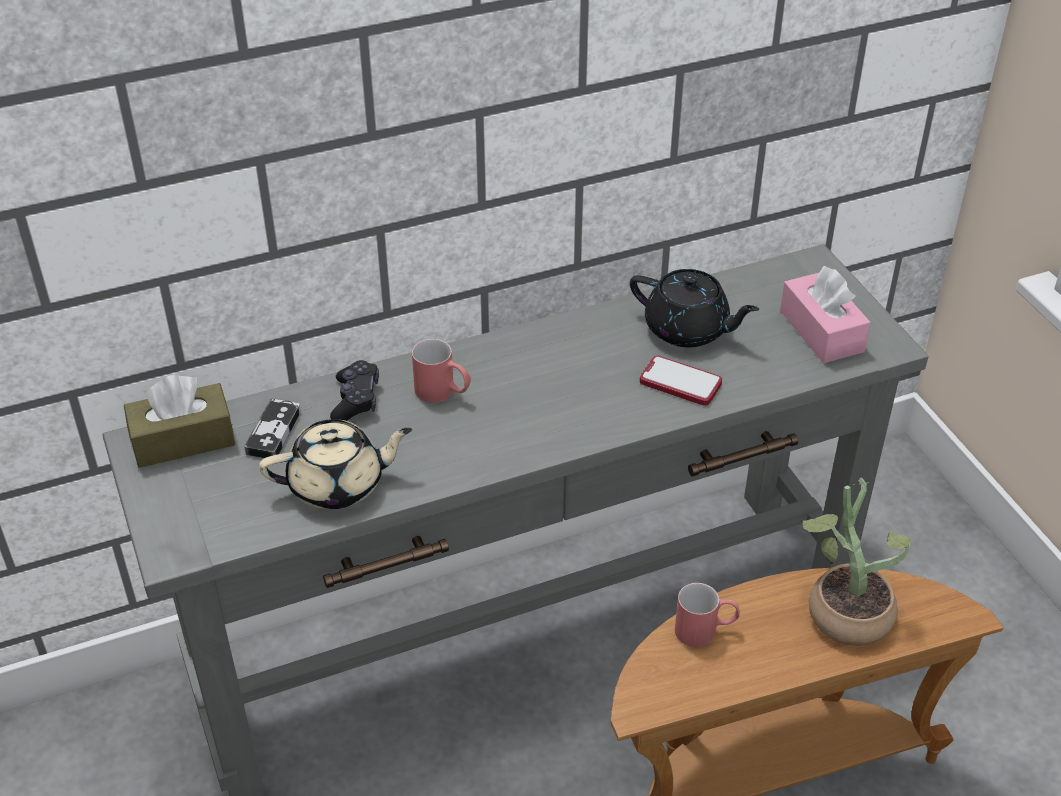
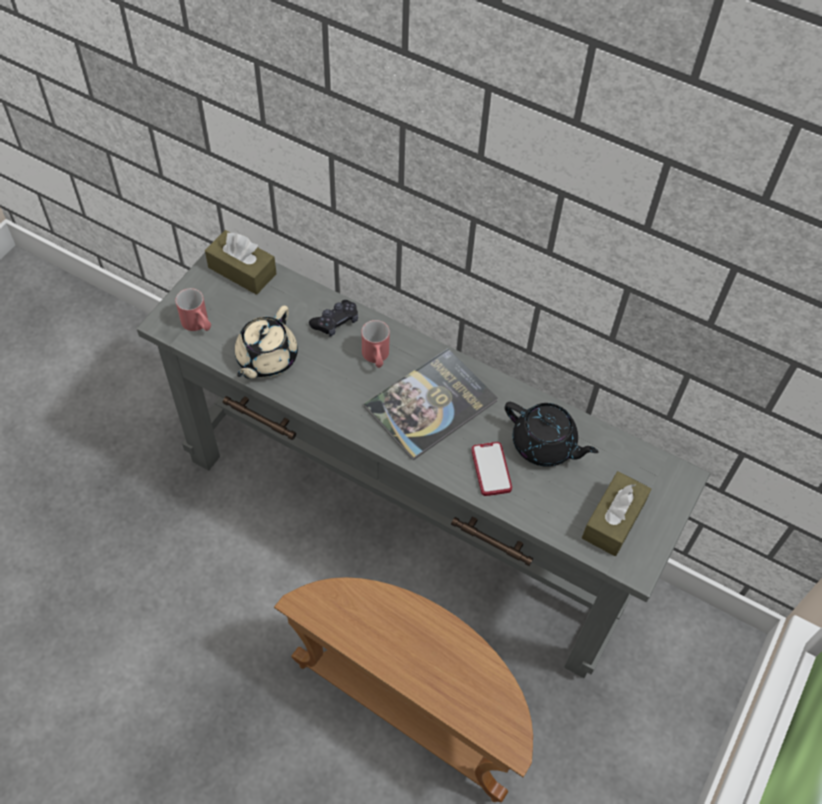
camera: 50 degrees right, 15 degrees up
(273, 432) = (280, 304): game controller -> none
(338, 485) = (266, 359): beige teapot -> beige teapot turned 75 degrees clockwise
(551, 383) = (431, 404): none -> book
(688, 329) = (544, 445): black teapot -> black teapot turned 45 degrees counterclockwise
(705, 631) = (383, 605): red mug -> red mug (198, 325)
(821, 331) = (613, 520): pink tissue box -> brown tissue box
(843, 608) = (462, 672): potted plant -> none

